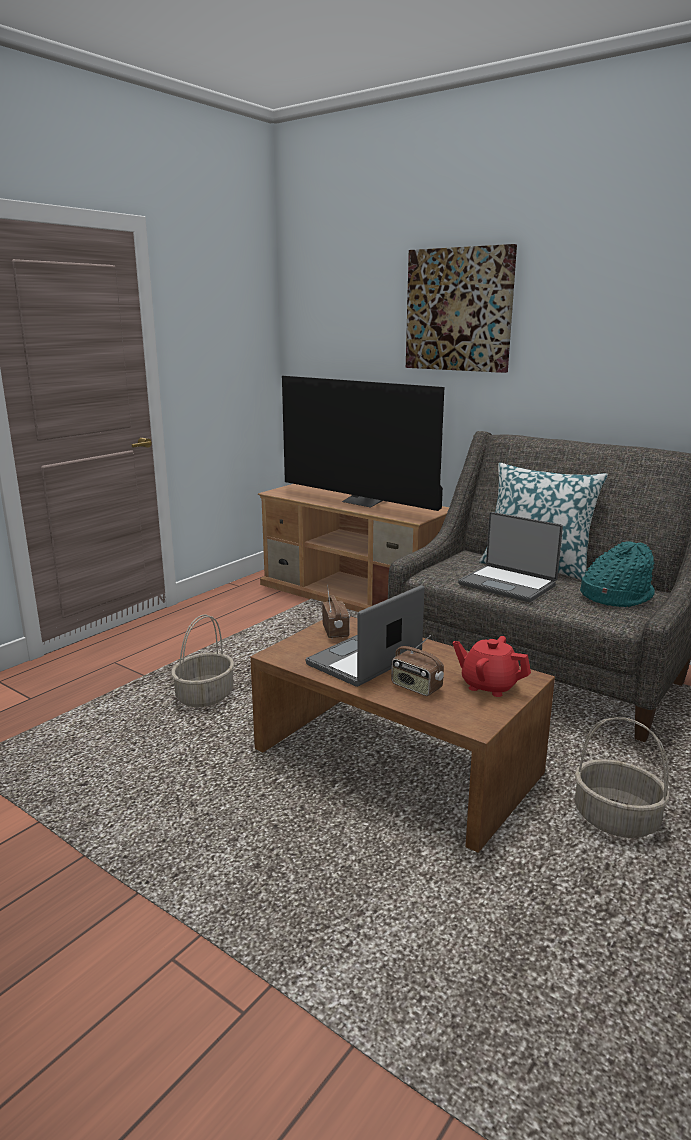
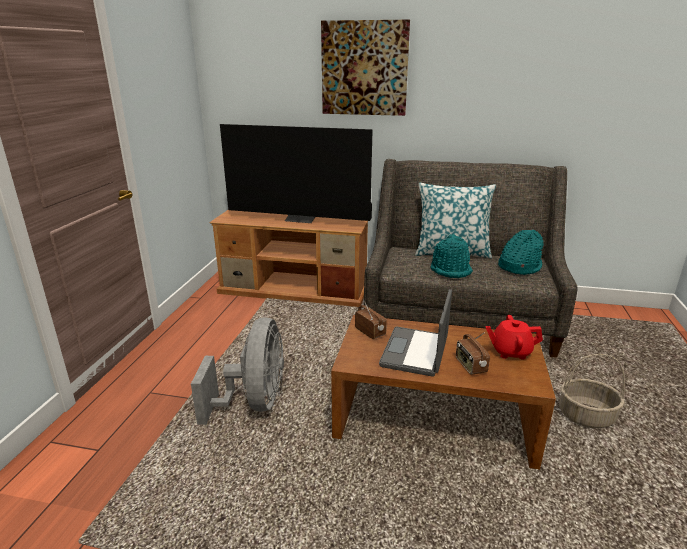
camera: 25 degrees left, 5 degrees up
(205, 695) = (254, 402): basket -> grey fan
(416, 687) = (470, 366): radio -> radio turned 60 degrees clockwise
(508, 584) = (451, 270): laptop -> turquoise hat

